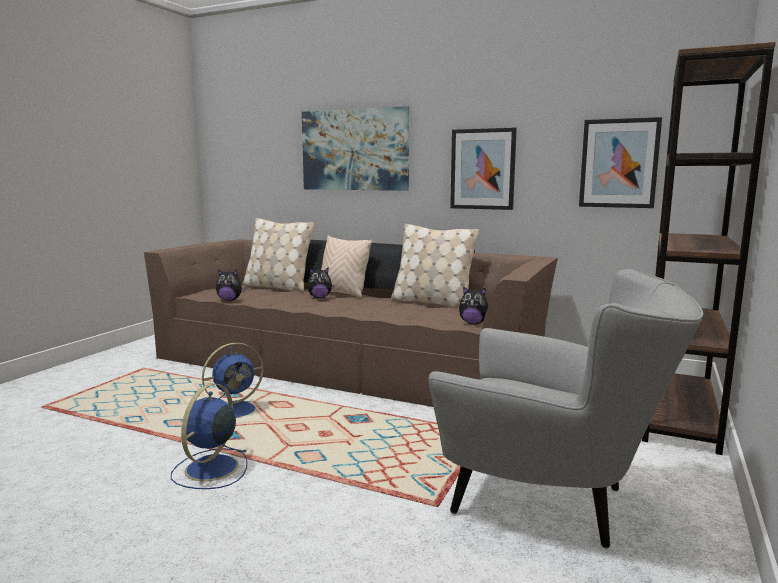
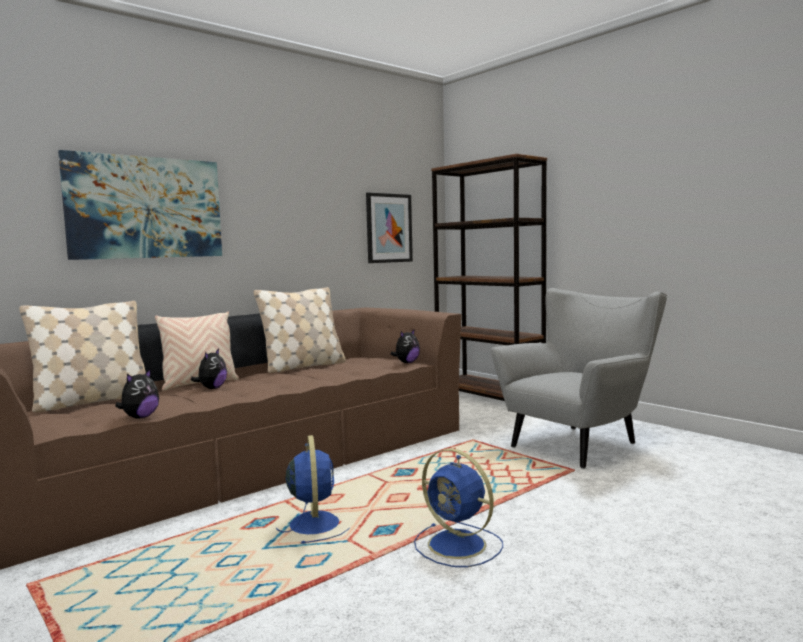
camera: 65 degrees left, 5 degrees down
(482, 169) = (293, 232): picture -> none

